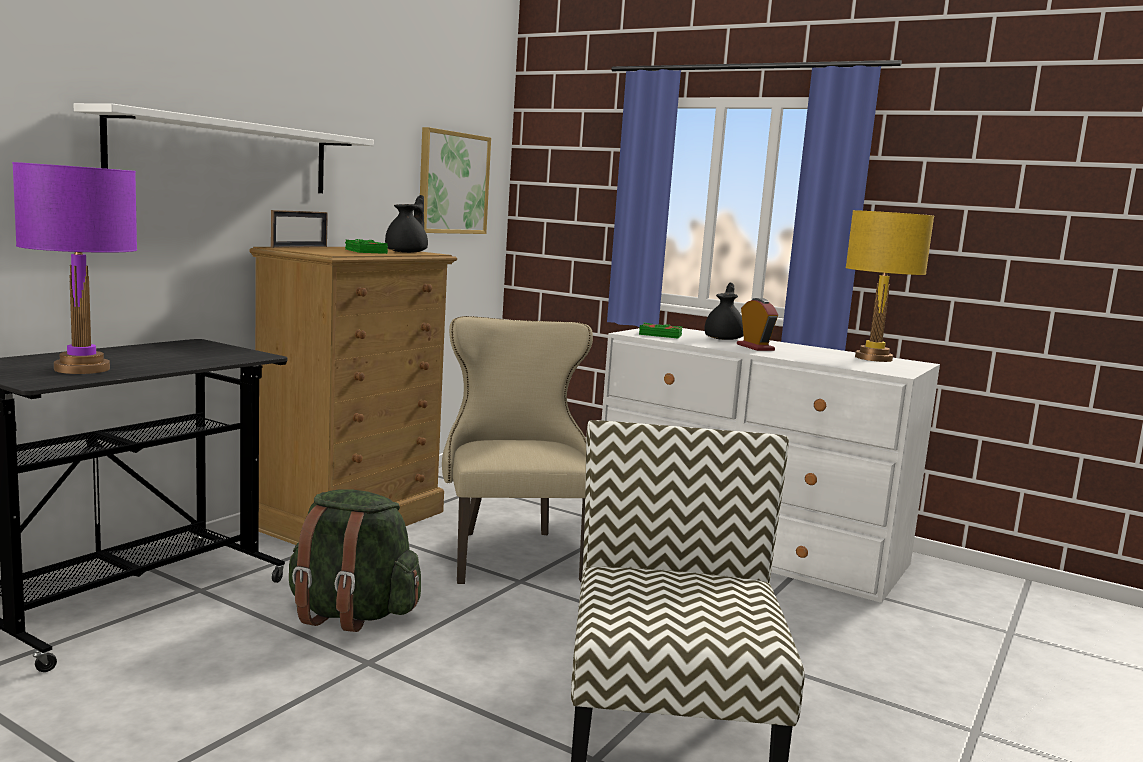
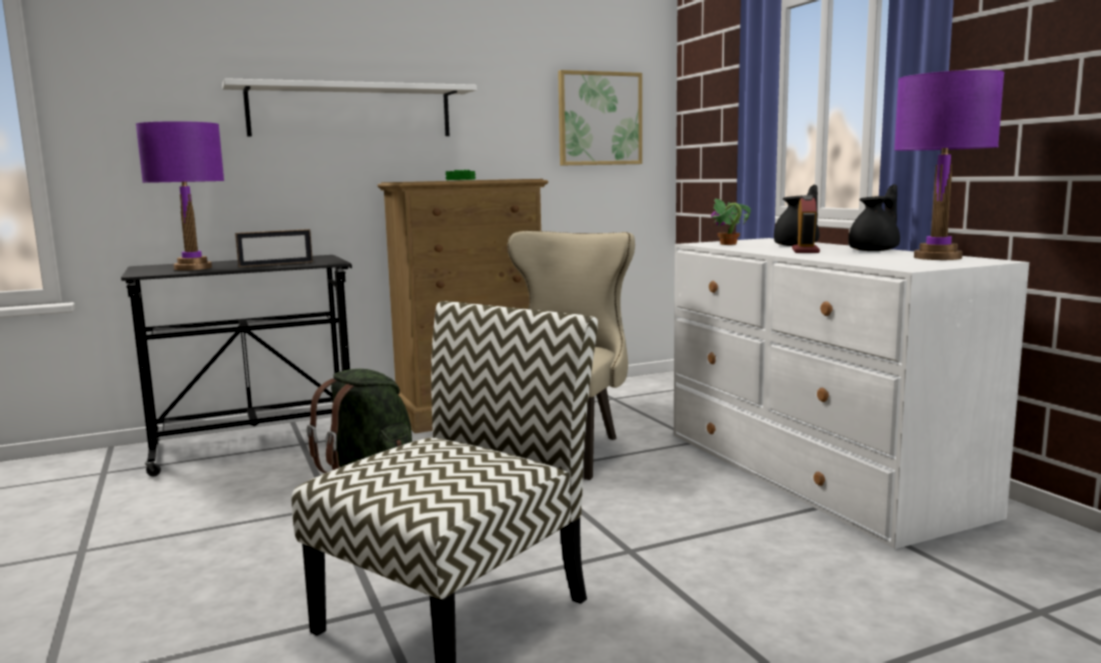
camera: 35 degrees right, 0 degrees up
(299, 247) = (420, 181): picture frame -> picture frame (276, 264)
(408, 252) = (505, 179): black teapot -> black teapot (875, 250)
(660, 335) = (728, 244): green book -> potted plant
(873, 358) = (938, 257): yellow table lamp -> purple table lamp

